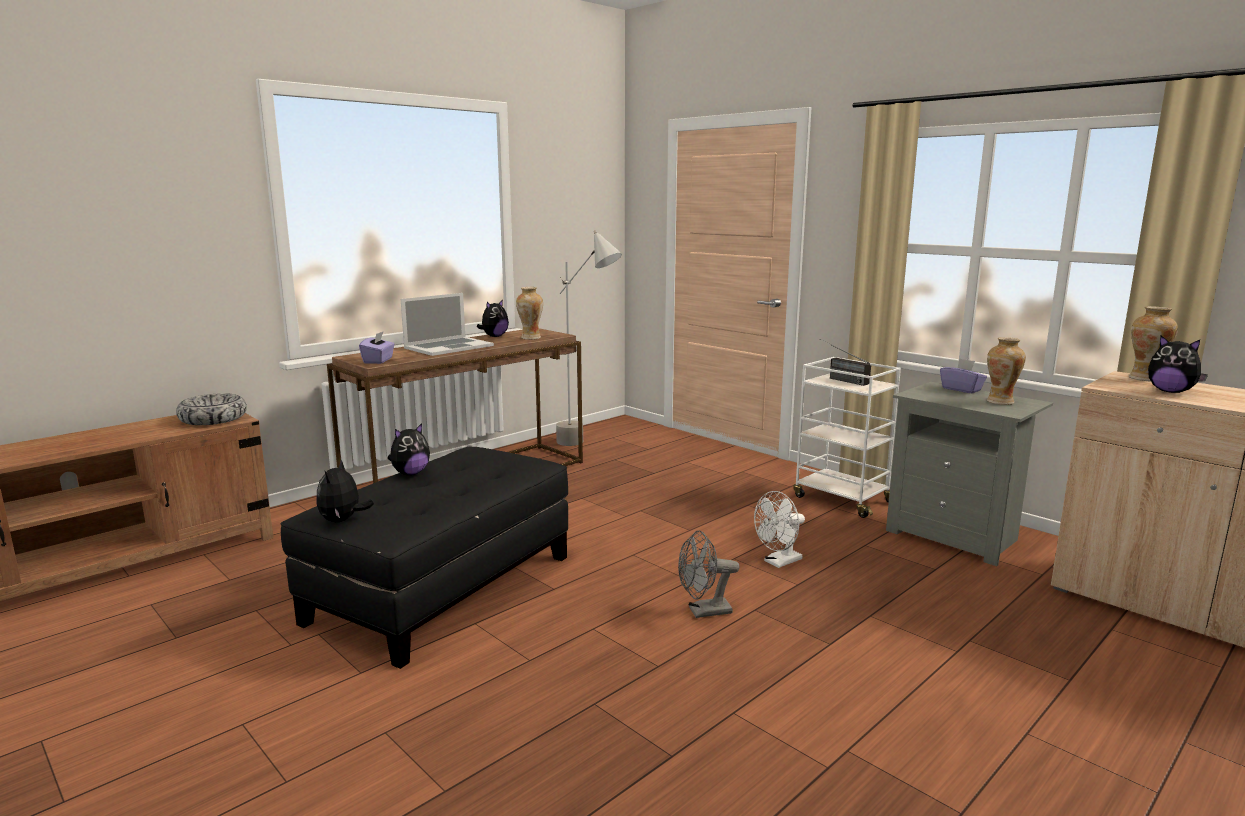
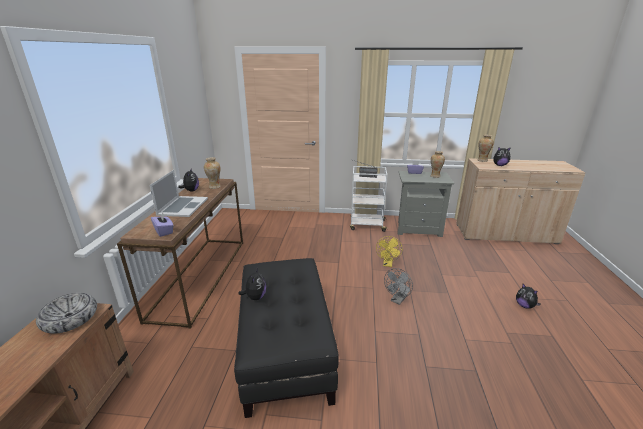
camera: 40 degrees left, 10 degrees up
(343, 520) = (281, 348): plush toy -> plush toy (524, 306)
(588, 445) = (231, 232): grey floor lamp -> none
(779, 562) = (387, 264): white fan -> yellow fan

